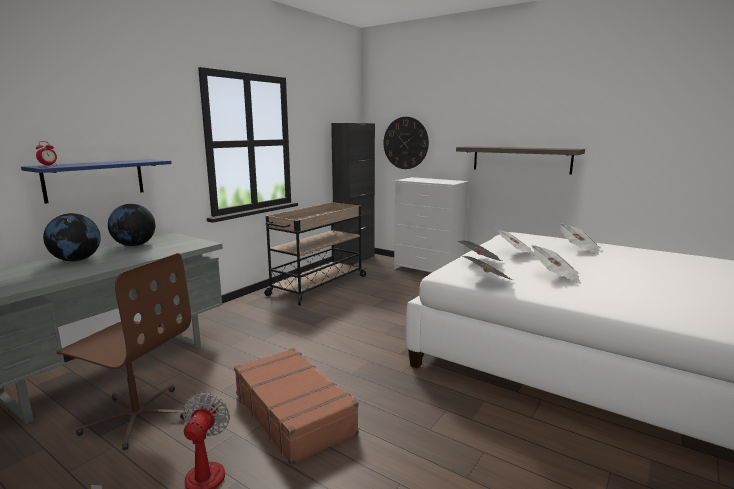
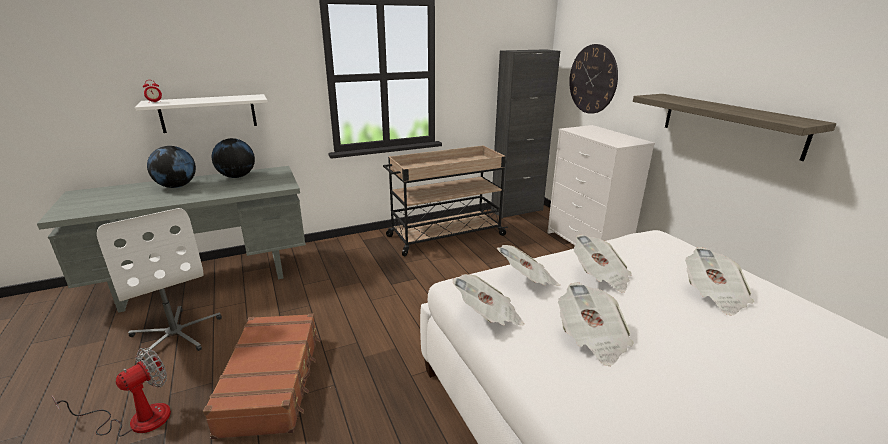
camera: 30 degrees right, 10 degrees up
(95, 180) = (208, 113): blue shelf -> white shelf
(137, 416) = (176, 334): brown office chair -> white office chair

